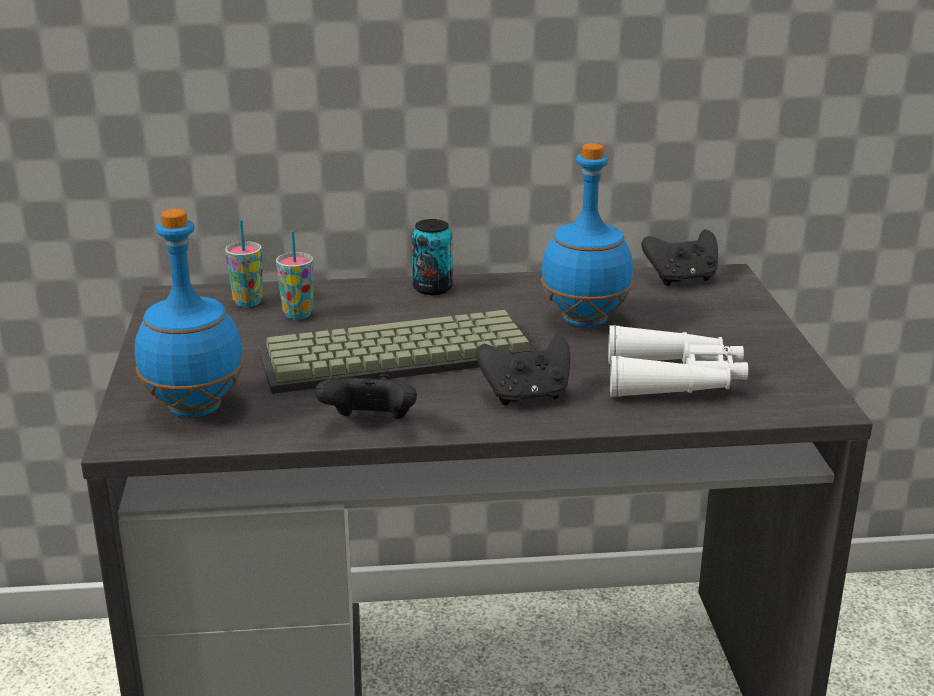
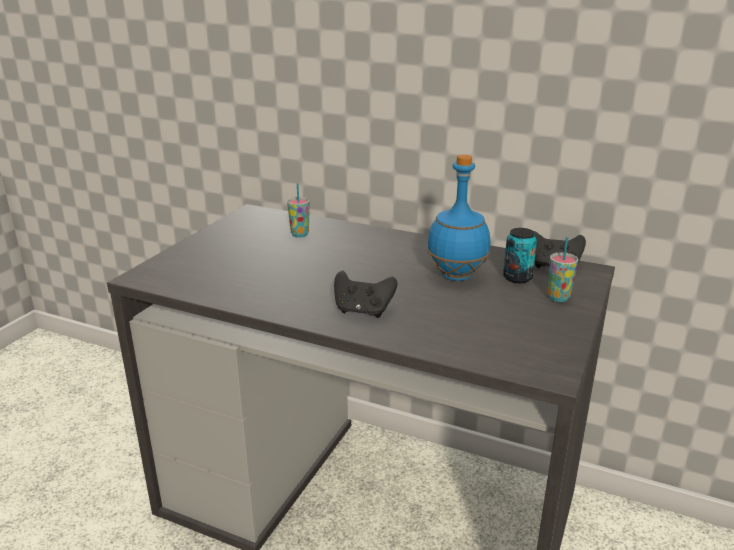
camera: 30 degrees right, 0 degrees up
(193, 408) = (187, 270): blue bottle -> none
(248, 302) = (283, 222): cup -> cup (558, 297)
(370, 424) = (258, 302): black game controller -> none
(394, 358) = (318, 270): keyboard -> none
(432, 288) = (389, 237): can -> can (517, 278)
(675, 380) = (467, 327): white binoculars -> none

